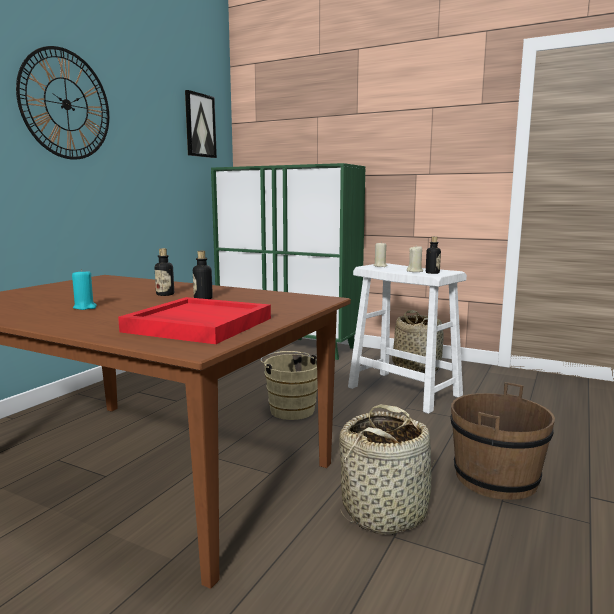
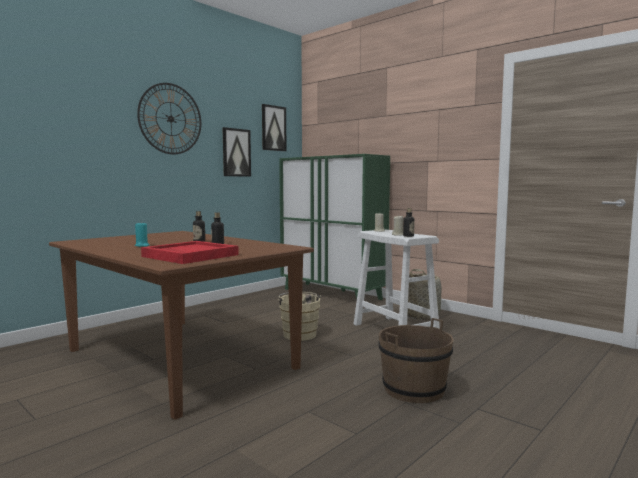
camera: 15 degrees right, 5 degrees down
(156, 158) = (236, 152): none -> picture
(385, 511) = (315, 397): basket -> none

